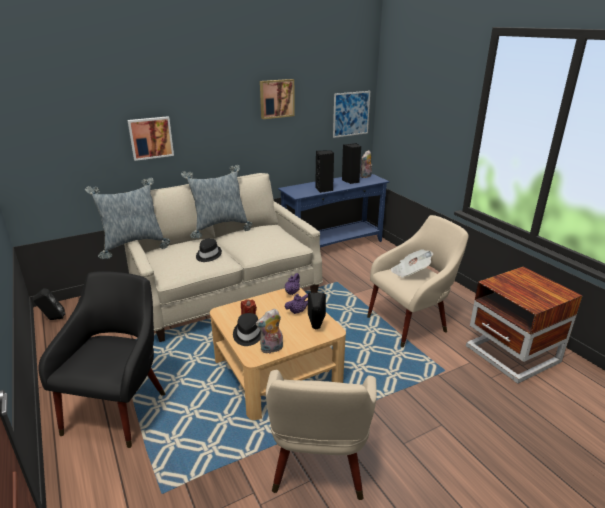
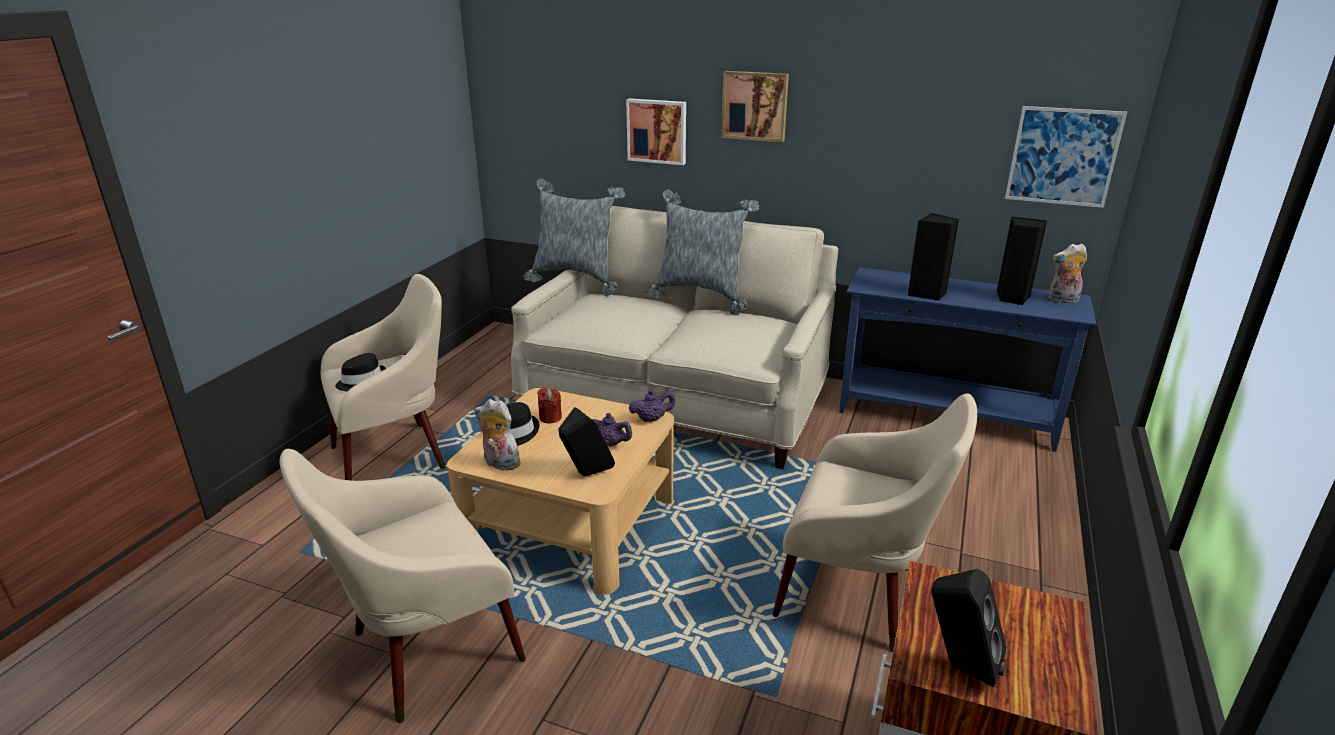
camera: 50 degrees right, 0 degrees up
(53, 319) = (488, 341): black speaker -> black speaker (959, 666)
(119, 407) = (397, 454): black armchair -> beige armchair
(208, 255) = (625, 322): black hat -> black hat (362, 381)
(276, 98) = (883, 99): picture -> picture (755, 106)
(410, 272) = (869, 490): newspaper -> none

